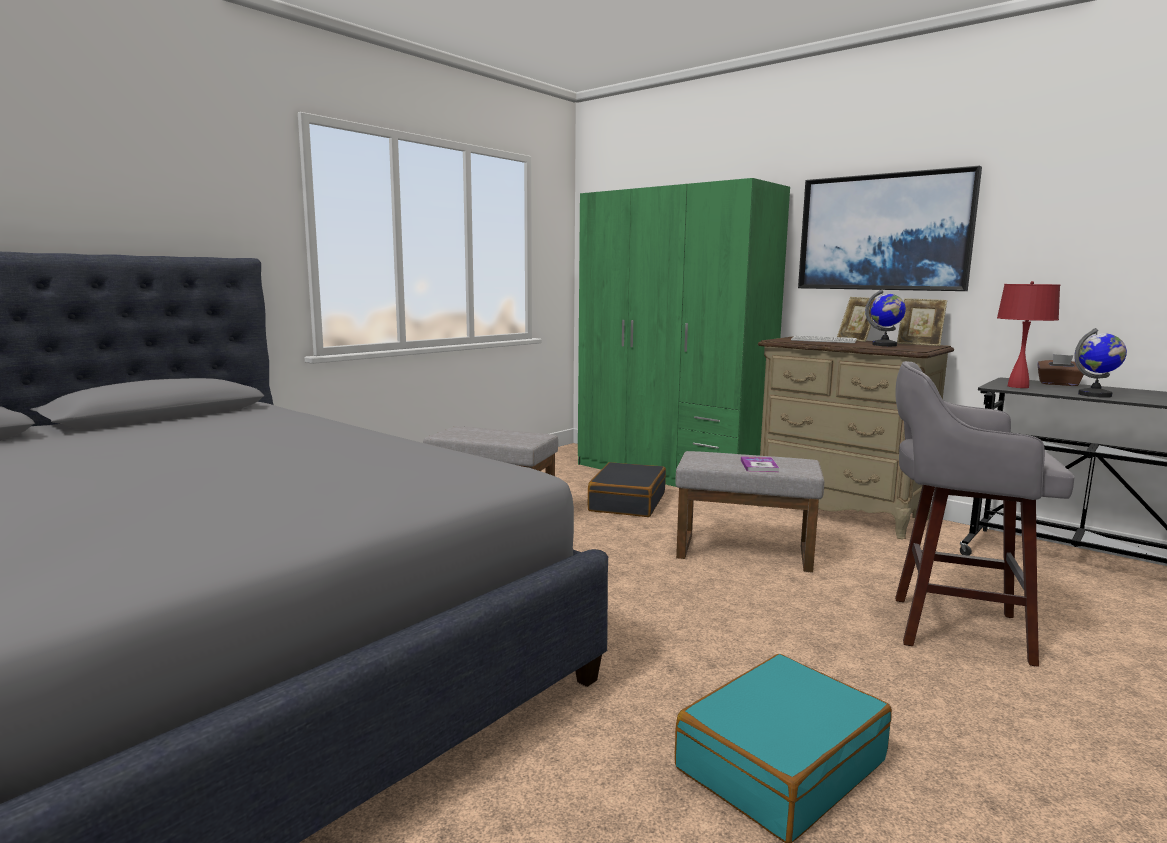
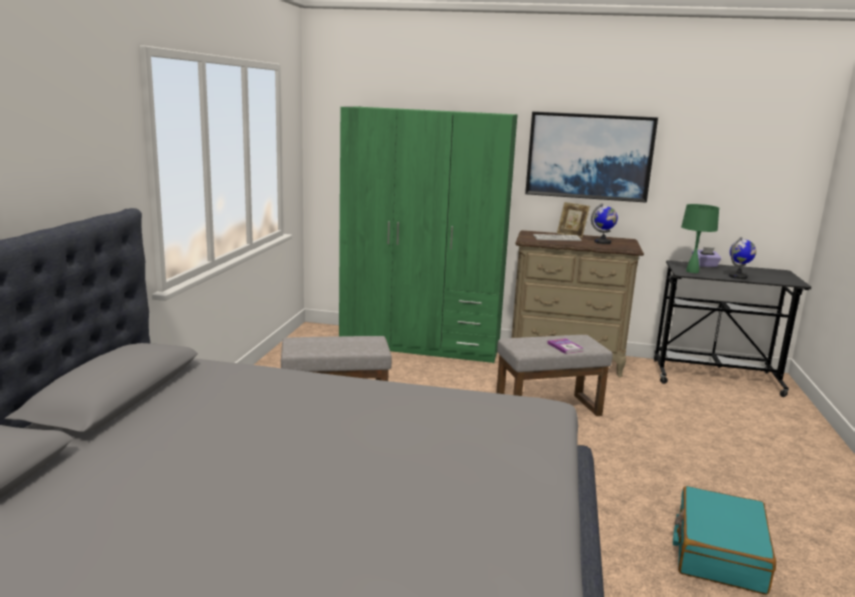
camera: 30 degrees left, 5 degrees up
(627, 502) = (422, 378): black suitcase -> none
(919, 344) = (617, 239): picture frame -> none
(951, 628) = (705, 439): grey stool -> none
(1018, 386) = (692, 271): red table lamp -> green table lamp
(1058, 384) = (705, 265): brown tissue box -> purple tissue box

